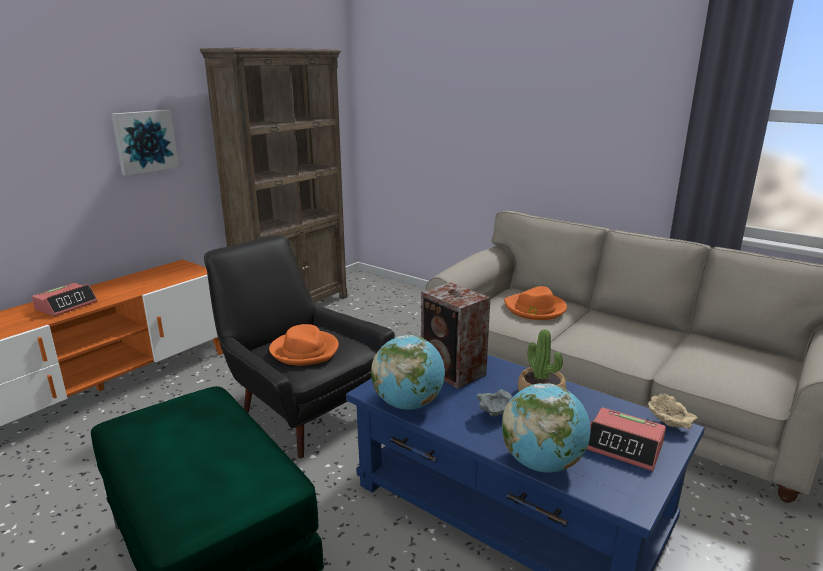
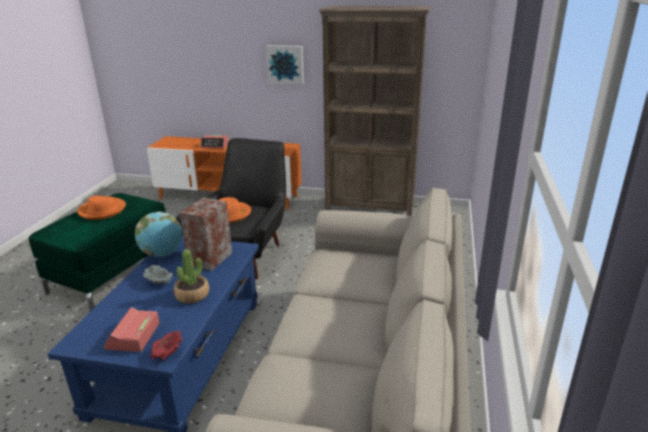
camera: 65 degrees right, 5 degrees up
(535, 309) = (353, 273): orange hat -> orange hat (102, 210)
(542, 463) = (108, 307): globe -> none
(669, 425) = (168, 354): beige bowl -> red bowl

